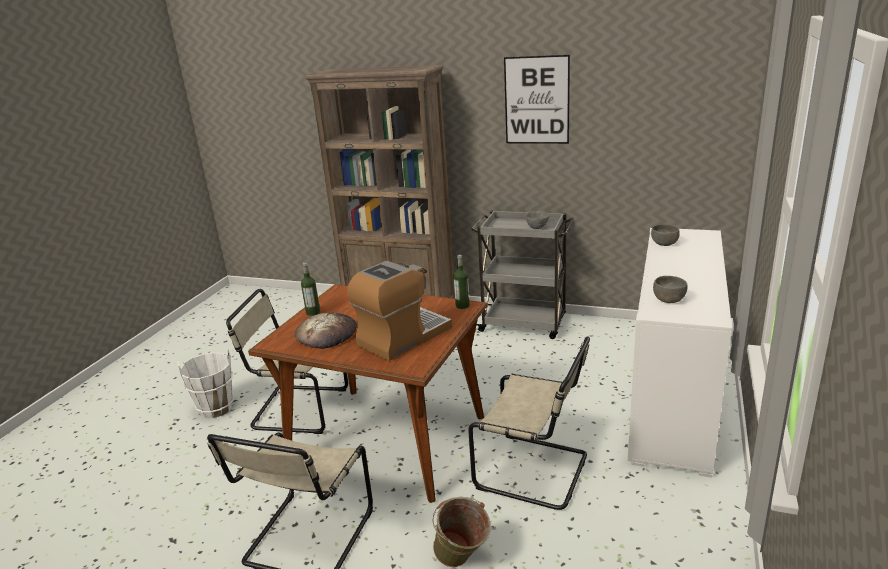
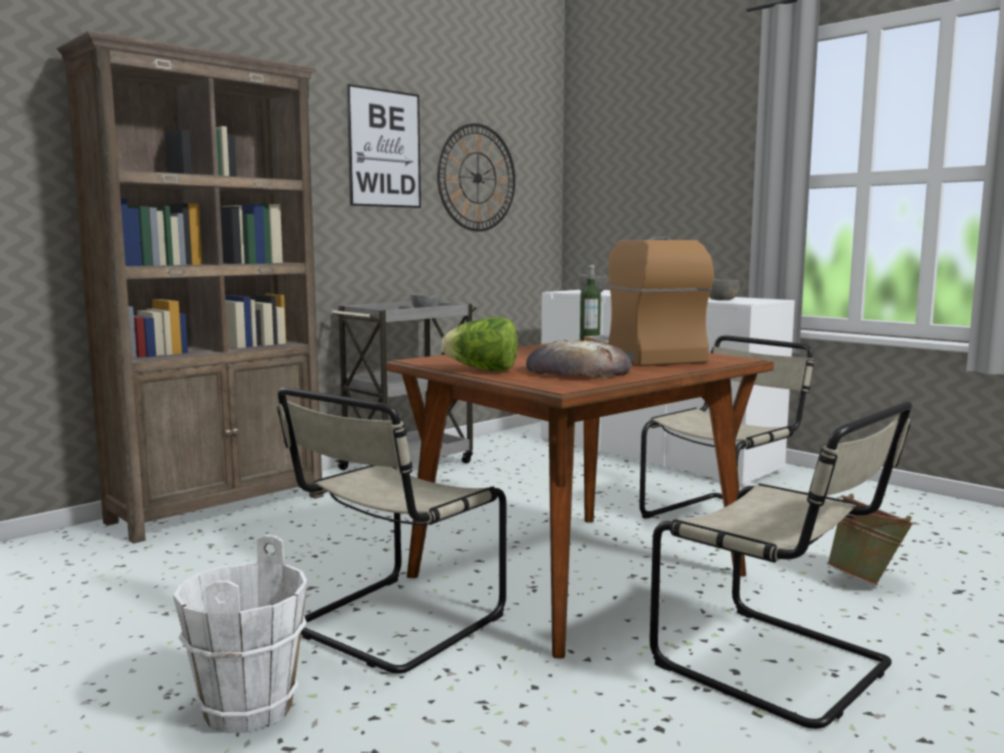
camera: 65 degrees left, 15 degrees down
(313, 312) = (483, 370): bottle -> lettuce
(634, 116) = (477, 178): none -> wall clock

